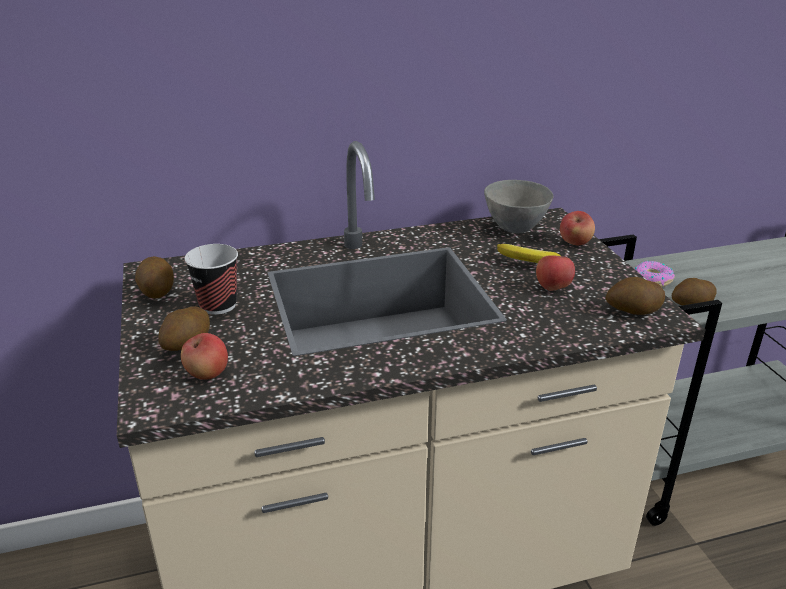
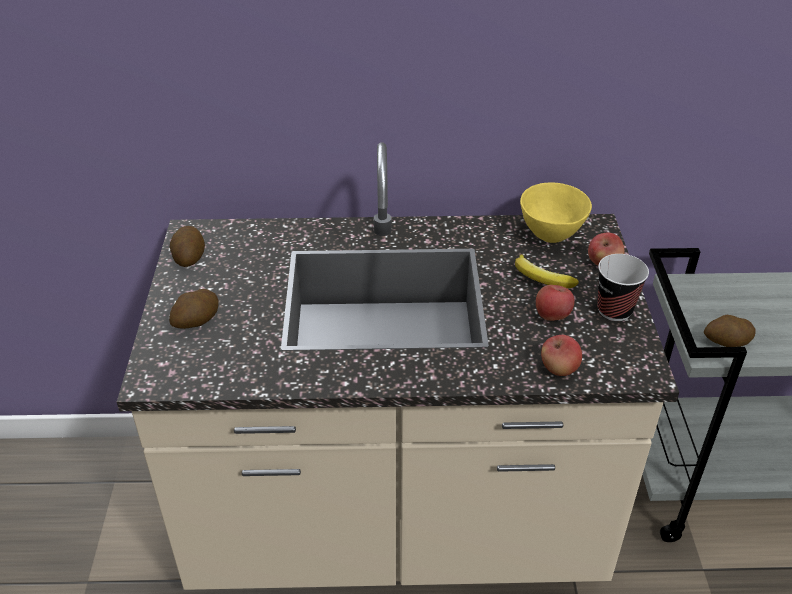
camera: 15 degrees right, 10 degrees up
(207, 373) = (203, 355): apple -> apple (559, 369)
(218, 305) = (236, 283): cup -> cup (614, 310)
(515, 229) = (551, 235): grey bowl -> yellow bowl
(632, 311) = (616, 358): potato -> none
(651, 280) = (700, 303): donut -> none

